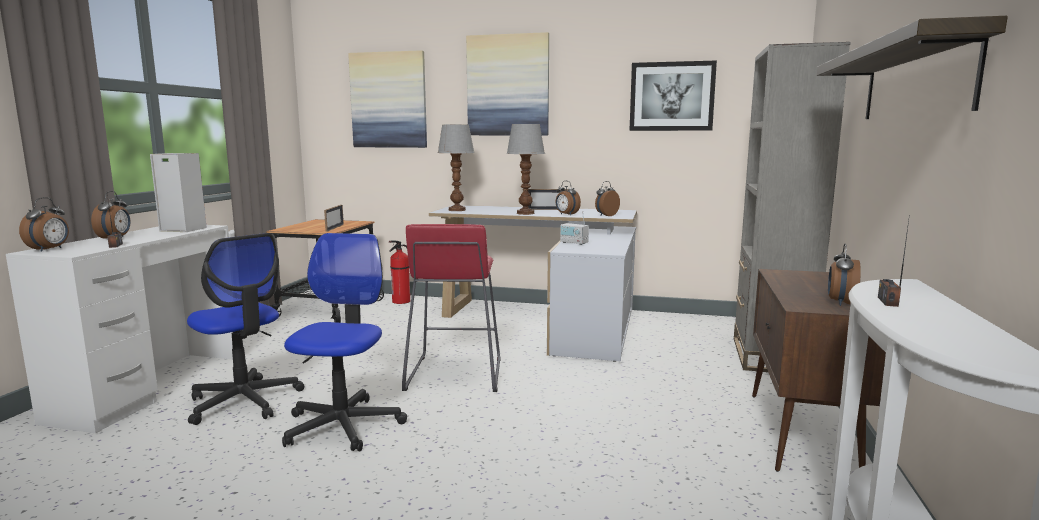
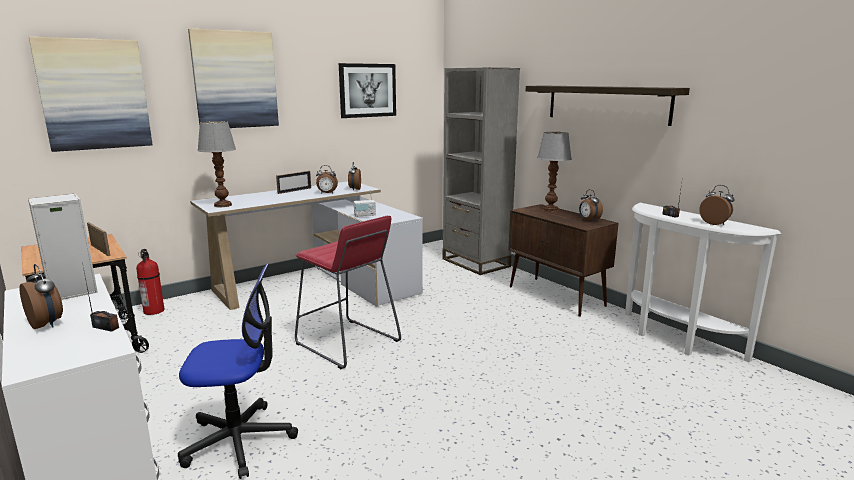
camera: 50 degrees left, 5 degrees up
(50, 249) = (42, 360): alarm clock -> alarm clock (715, 223)
(343, 425) = (361, 408): office chair -> none
(526, 213) = (293, 198): table lamp -> table lamp (551, 209)

